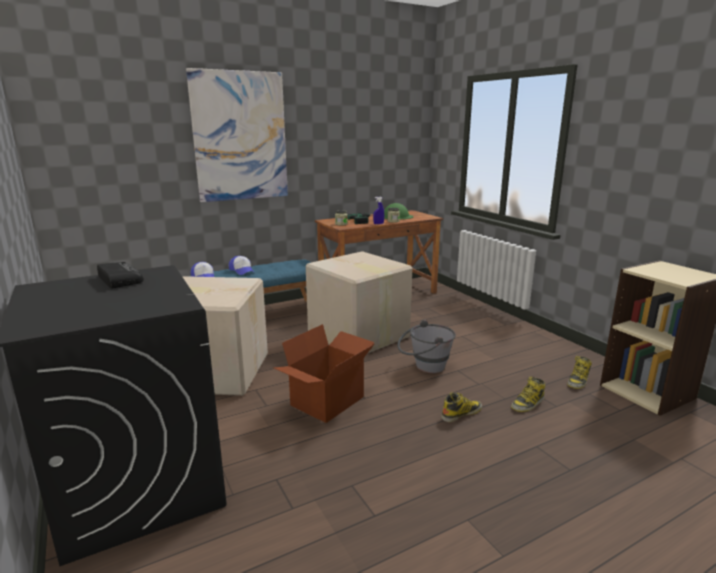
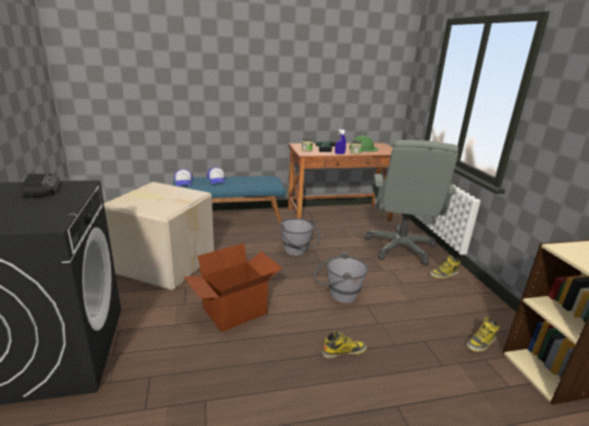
camera: 15 degrees right, 5 degrees up
(240, 137) = (226, 66): picture -> none
(358, 336) = (297, 252): cardboard box -> grey bucket
(459, 315) = (400, 248): none -> grey office chair
(528, 403) = (414, 356): boot -> boot (444, 274)

